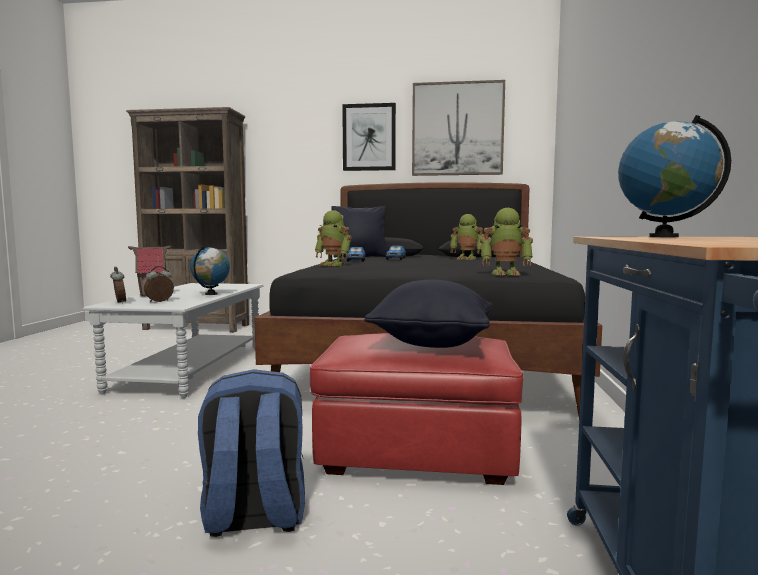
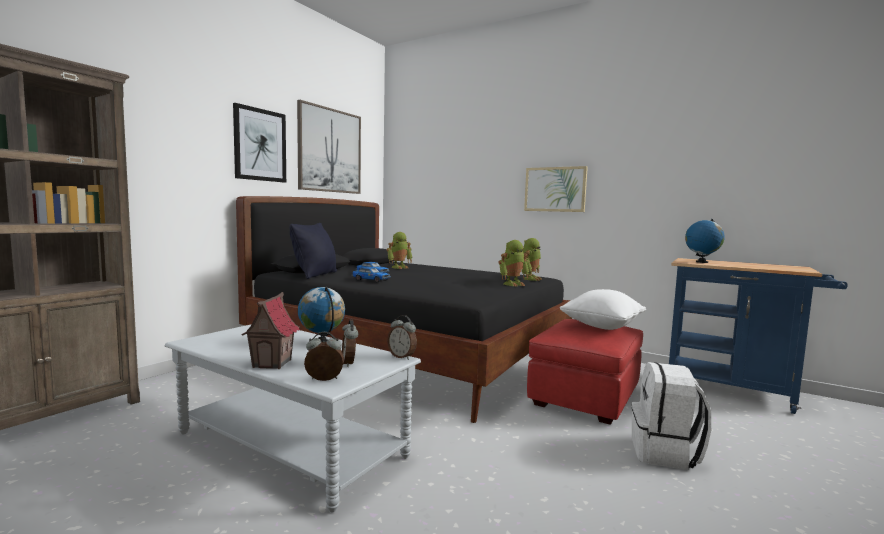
camera: 65 degrees left, 0 degrees up
(184, 306) = (402, 357): none -> alarm clock
(254, 516) = (665, 453): blue backpack -> white backpack
(334, 265) = (416, 287): toy robot -> toy robot (513, 284)
(432, 343) = (601, 327): black pillow -> white pillow
(638, 119) = (555, 189): none -> picture

